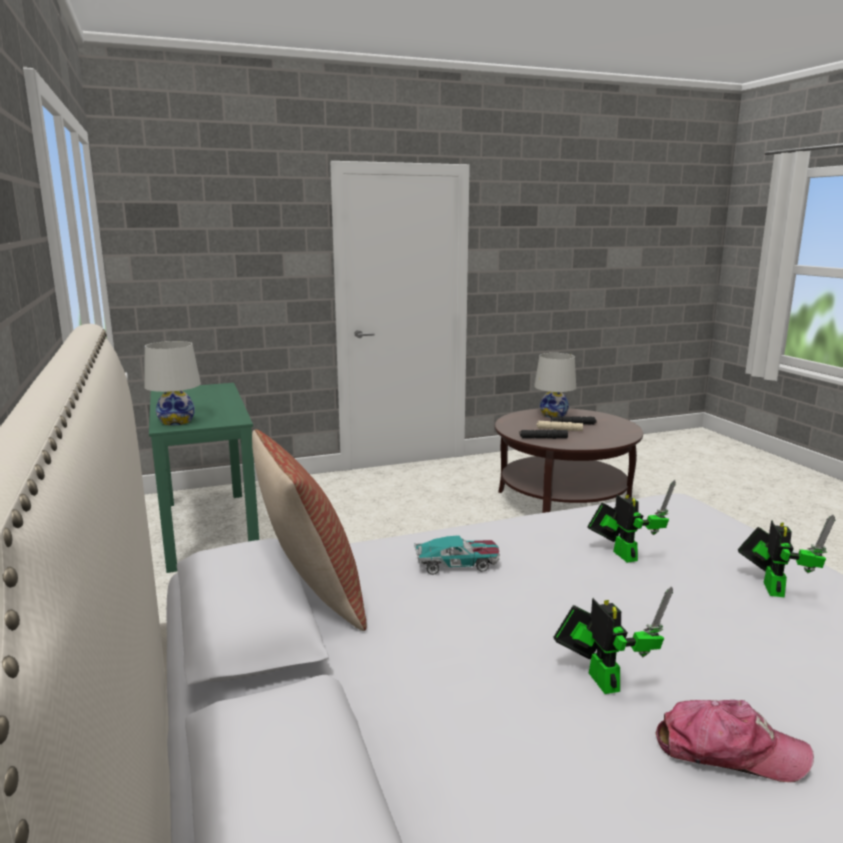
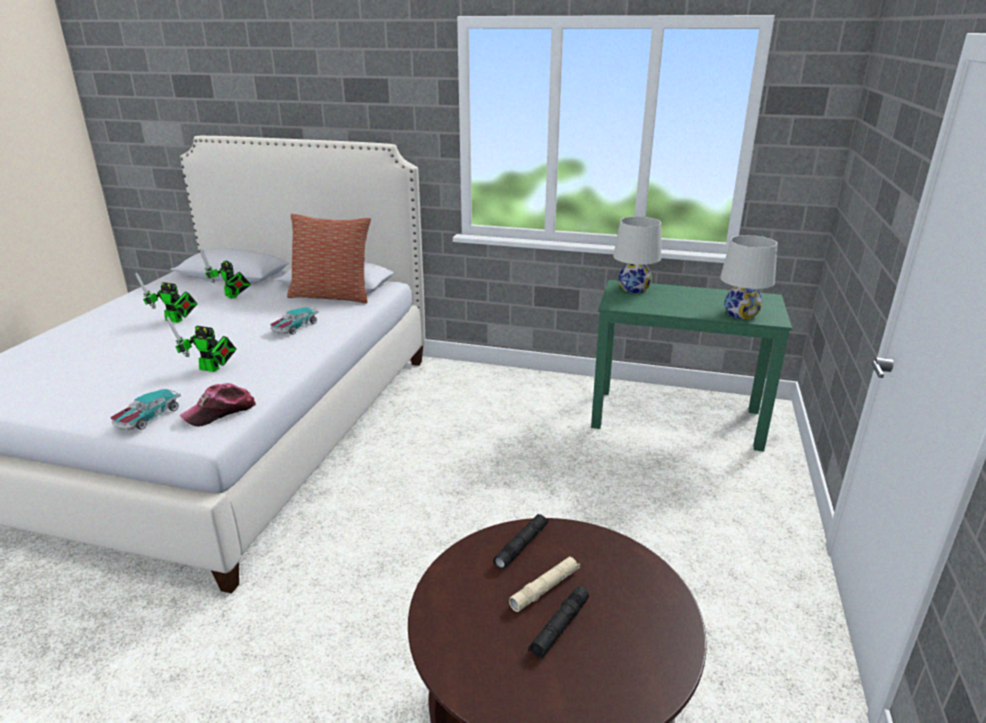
camera: 125 degrees right, 10 degrees up
(553, 415) = (637, 642): white table lamp -> white table lamp (741, 314)
(727, 530) = (147, 417): none -> toy car
(728, 751) = (115, 323): cap -> cap (220, 412)
(772, 587) = (104, 388): toy robot -> toy robot (232, 296)

